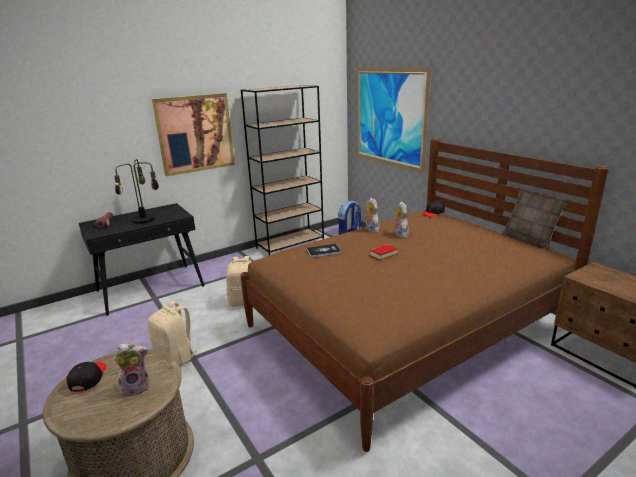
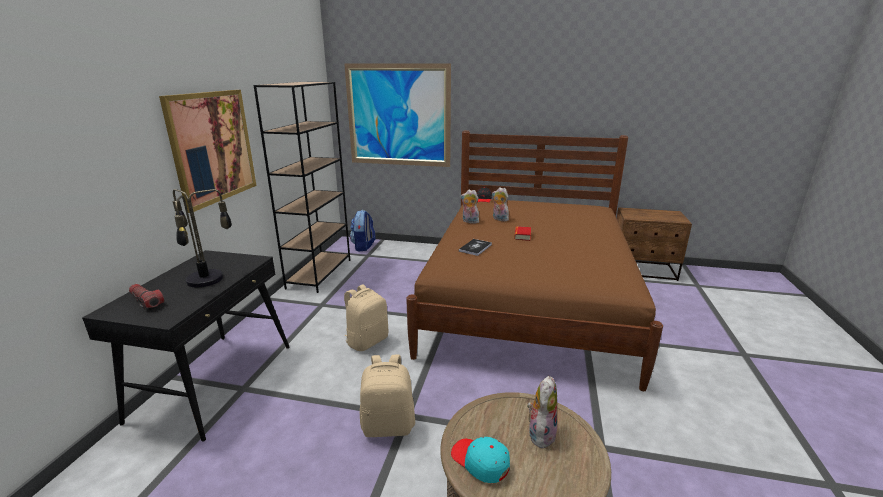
camera: 45 degrees left, 0 degrees up
(88, 378) = (480, 461): black cap -> turquoise cap
(529, 240) = (574, 202): pillow -> none

